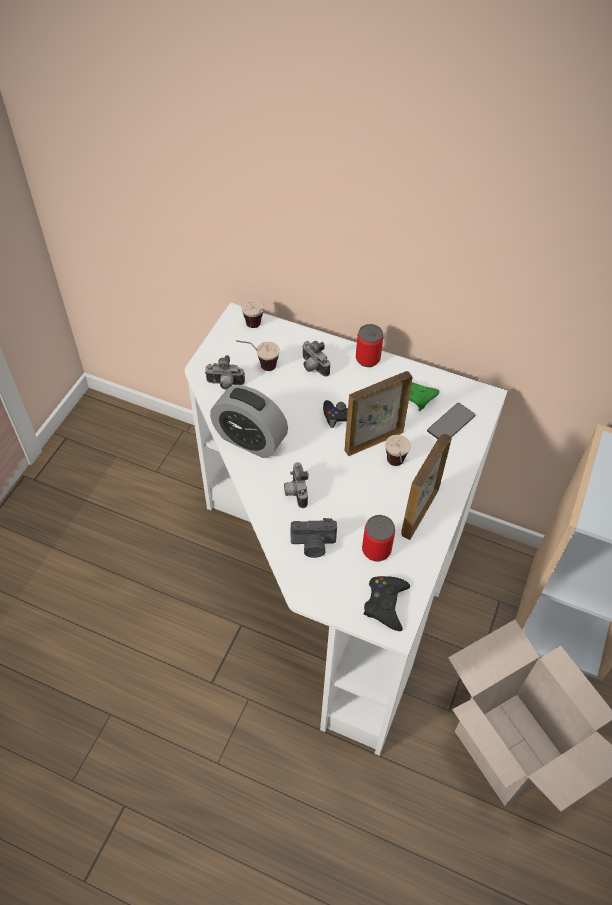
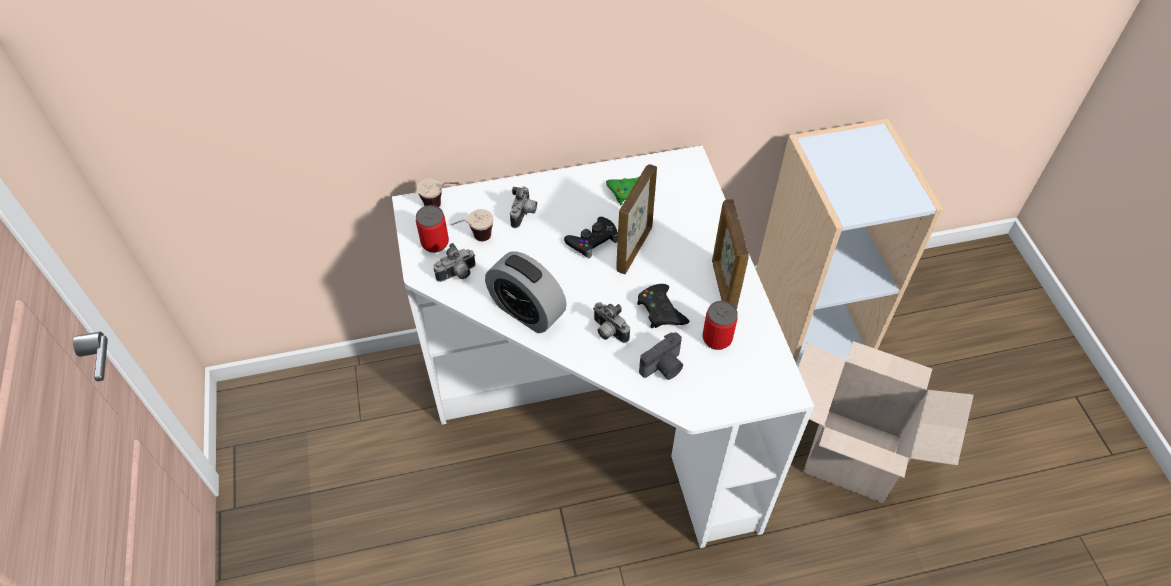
camera: 35 degrees left, 0 degrees up
(250, 440) = (527, 311): alarm clock -> alarm clock turned 45 degrees clockwise
(312, 367) = (524, 214): camera -> camera turned 90 degrees counterclockwise
(367, 359) = (566, 180): can -> can (435, 243)
(386, 604) = (763, 377): black game controller -> black game controller (661, 310)
(395, 468) = (672, 261): cup -> none
(451, 423) = (683, 198): phone -> none

